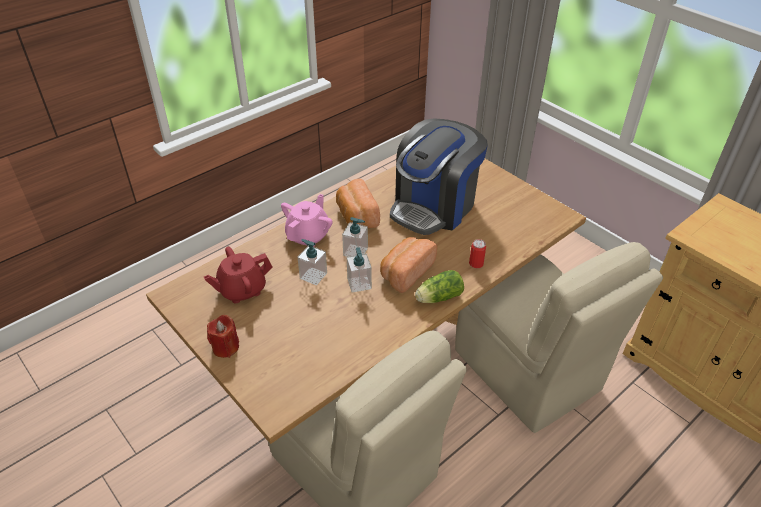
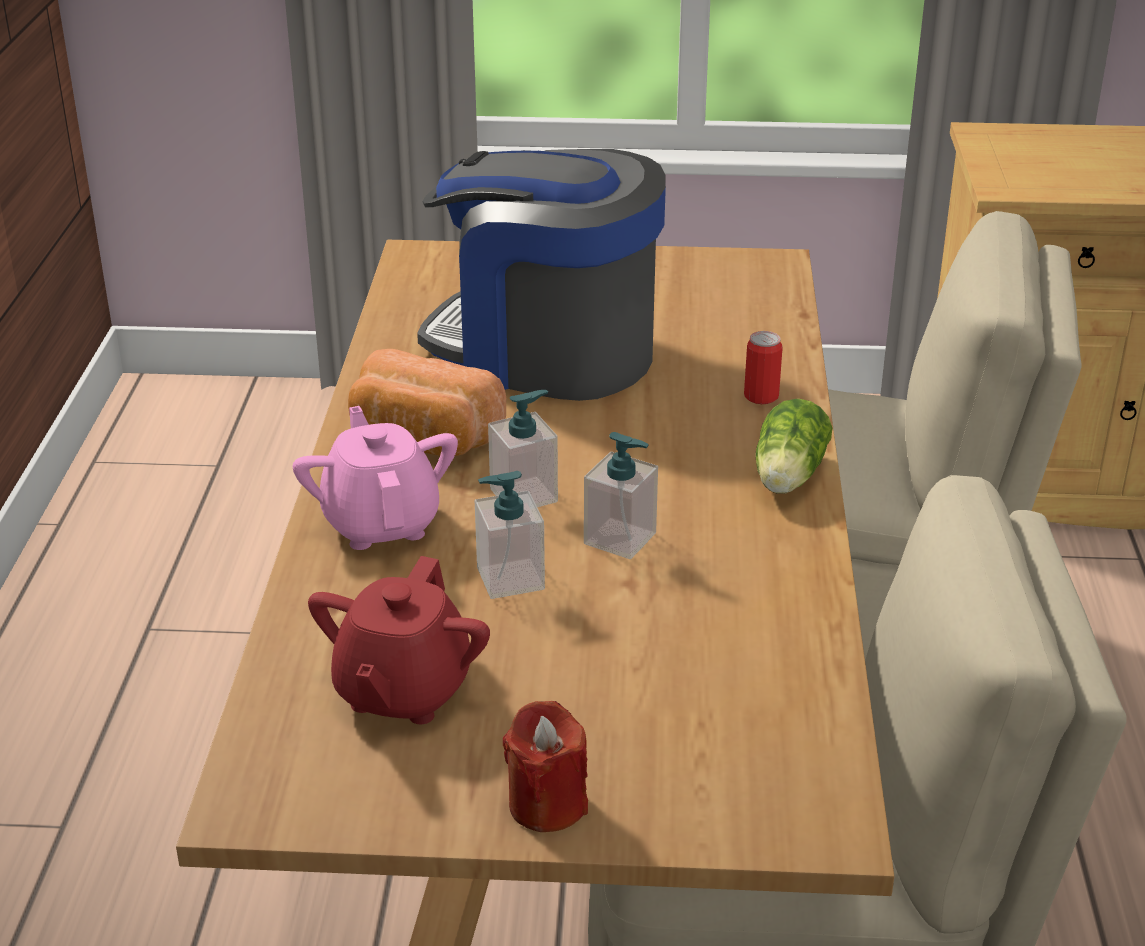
camera: 45 degrees left, 10 degrees down
(405, 272) = (670, 474): bread -> none
(434, 206) = (545, 352): coffee machine -> coffee machine turned 120 degrees clockwise

